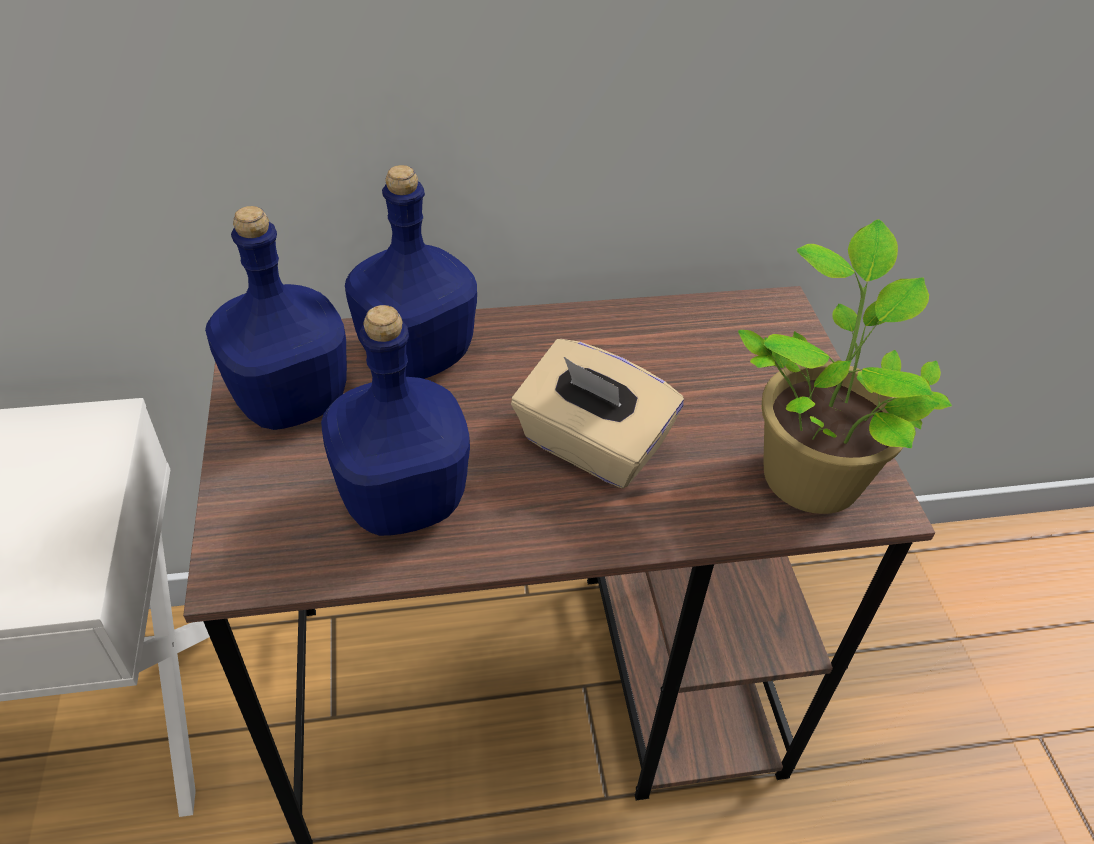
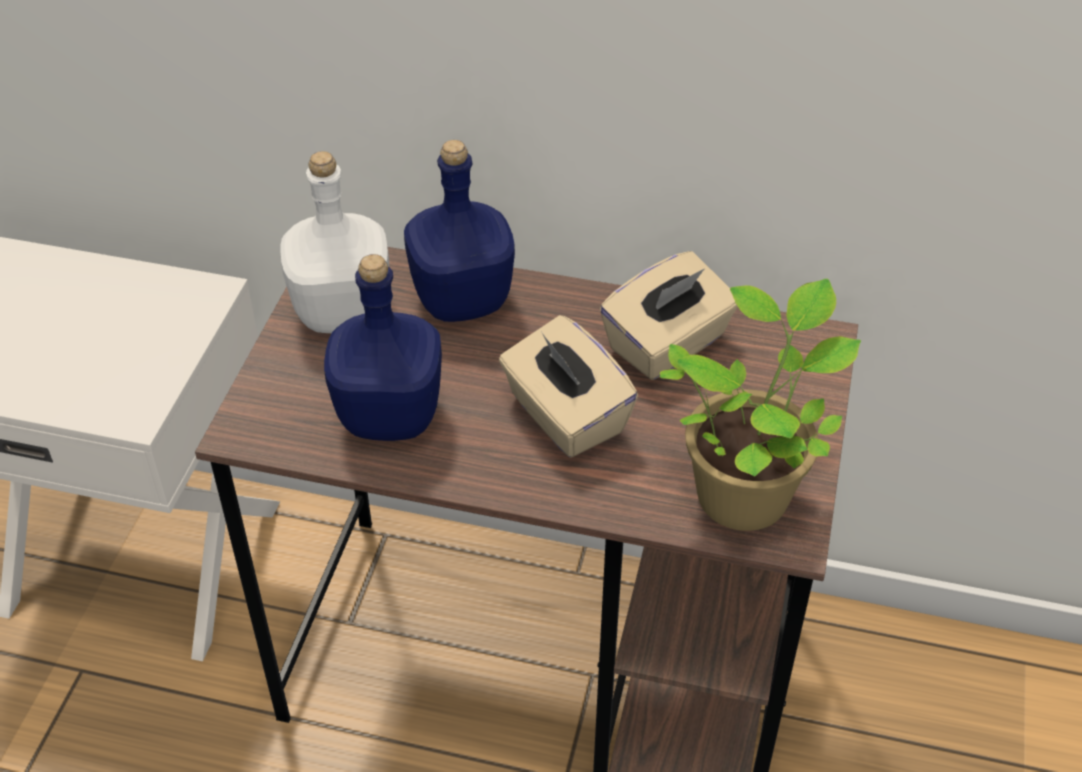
camera: 25 degrees right, 0 degrees up
(293, 399) = (344, 311): blue bottle -> white bottle
(647, 347) = (668, 344): none -> beige tissue box

